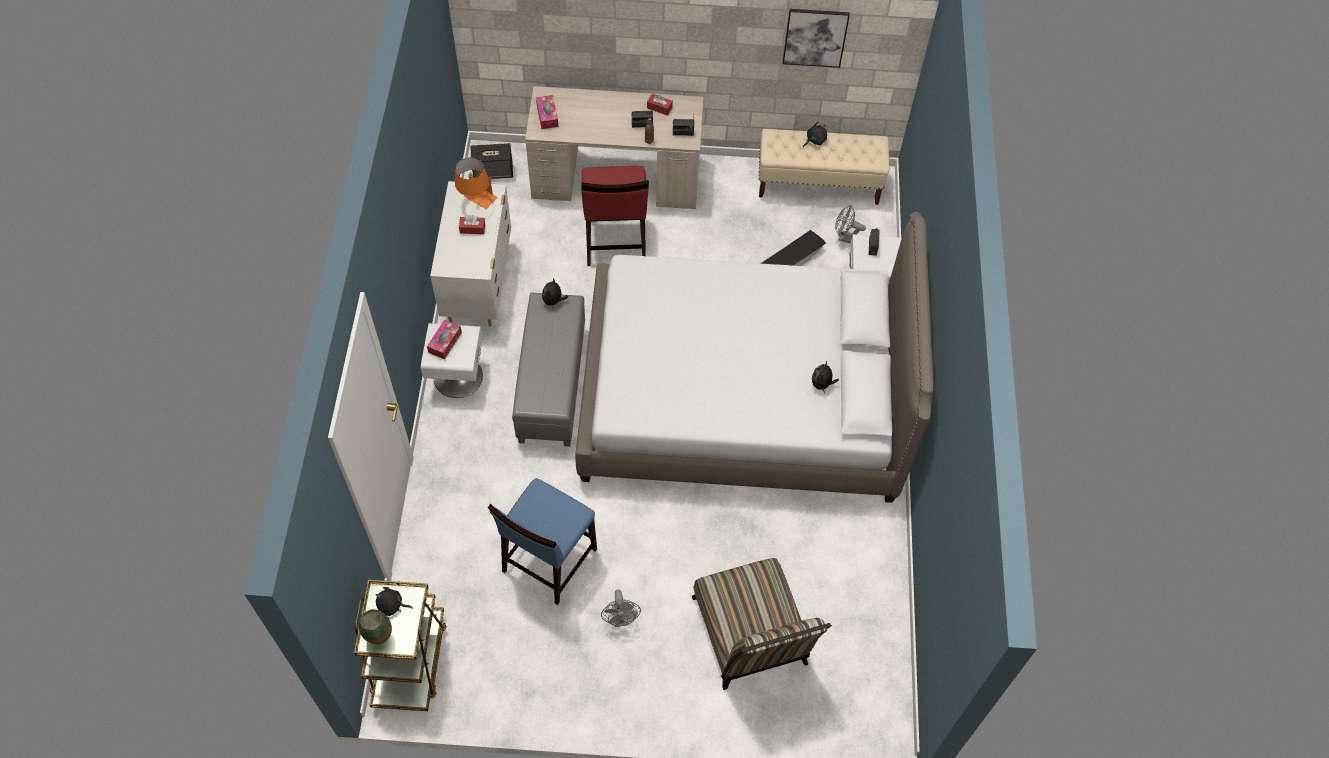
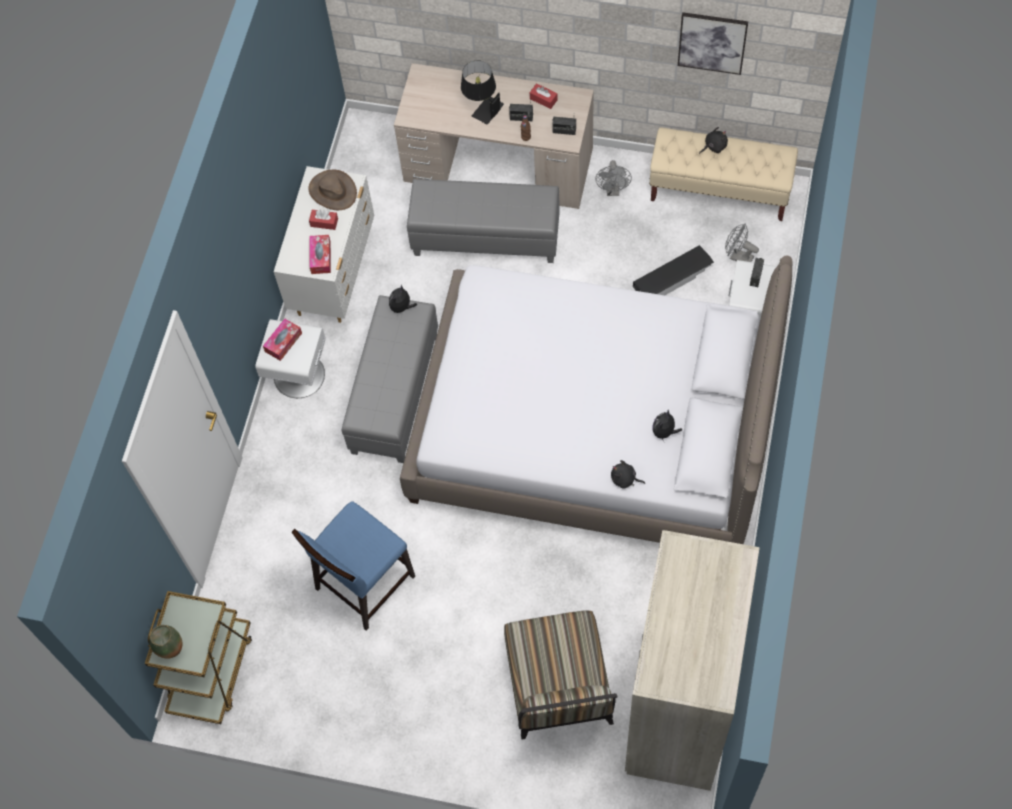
camera: 15 degrees right, 5 degrees up
(392, 605) = (188, 620): black plush toy -> black plush toy (625, 479)
(476, 201) = (332, 191): orange table lamp -> brown hat
(493, 171) = (368, 146): speaker -> none
(547, 115) = (421, 99): tissue box -> tissue box (321, 257)
(604, 118) = (481, 107): none -> black table lamp
(614, 241) = (485, 238): red chair -> grey ottoman
(621, 619) = (428, 653): grey fan -> grey fan (613, 190)
(866, 643) = (678, 709): none -> beige wardrobe

